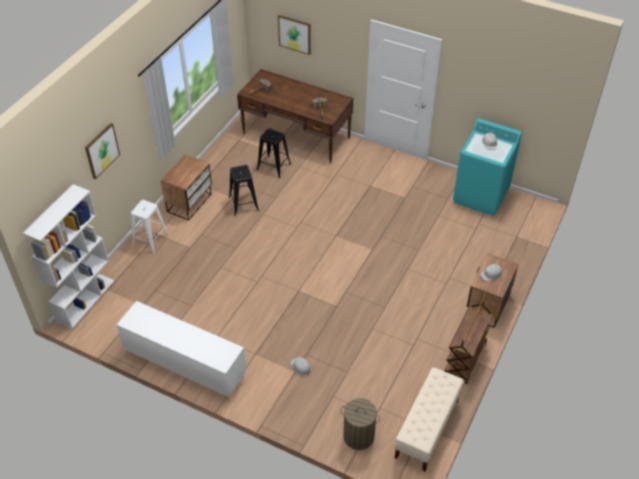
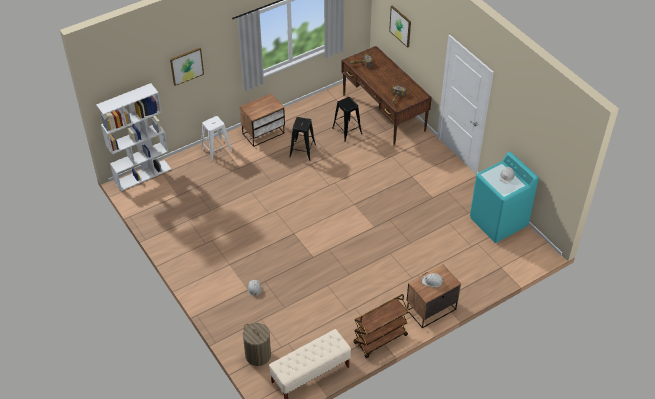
camera: 30 degrees right, 0 degrees up
(185, 366) = (176, 250): white cabinet -> none

